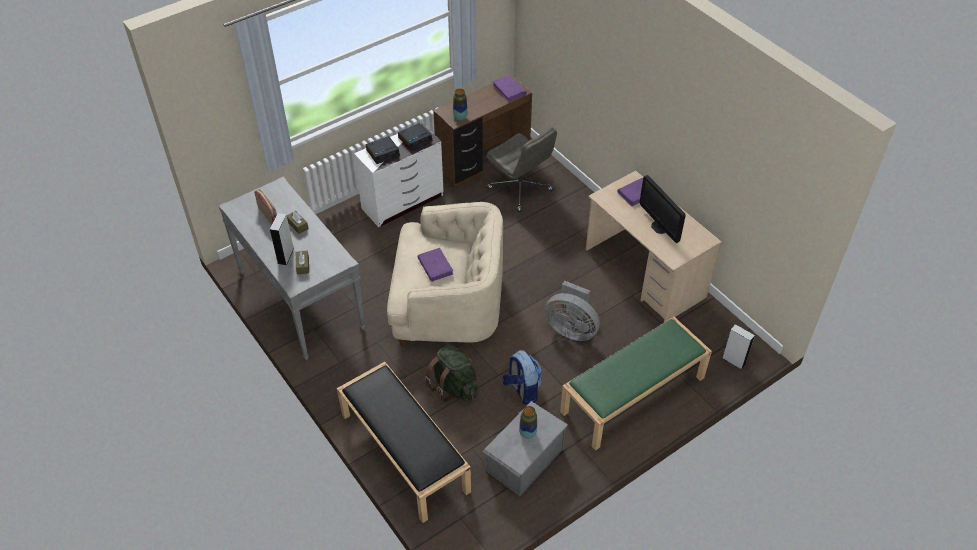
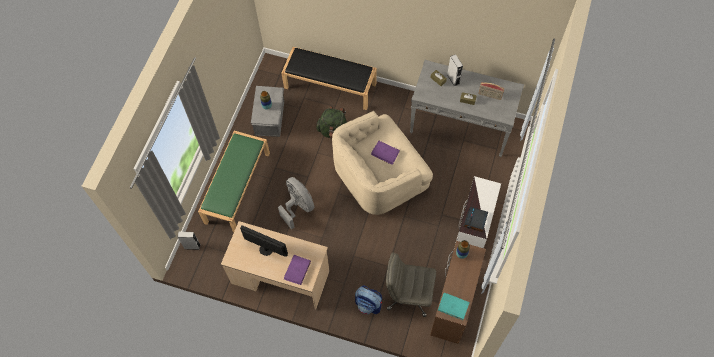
camera: 145 degrees right, 15 degrees up
(383, 152) = (484, 196): alarm clock -> none
(509, 90) = (453, 307): purple book -> turquoise book
(522, 390) = (298, 152): backpack -> backpack (368, 304)
(571, 329) = (298, 206): grey fan -> grey fan turned 60 degrees clockwise

